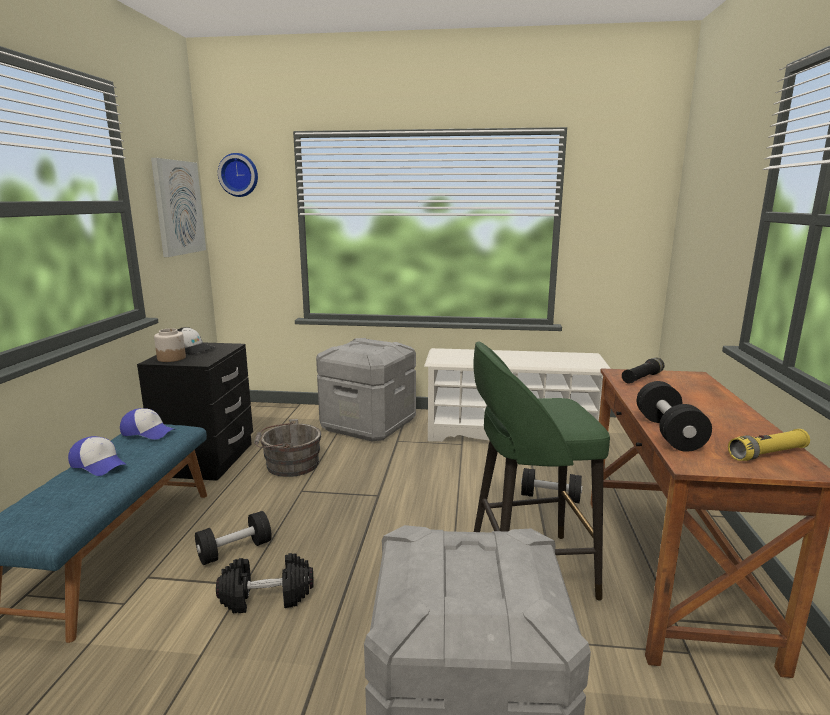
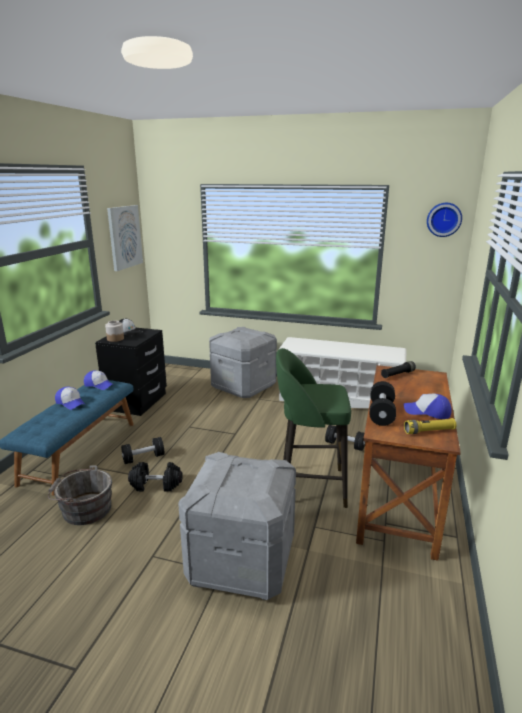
camera: 10 degrees right, 5 degrees up
(239, 175) = (165, 212): wall clock -> wall clock (444, 219)
(289, 465) = (186, 409): grey bucket -> grey bucket (84, 509)
(734, 425) = (427, 412): none -> cap

